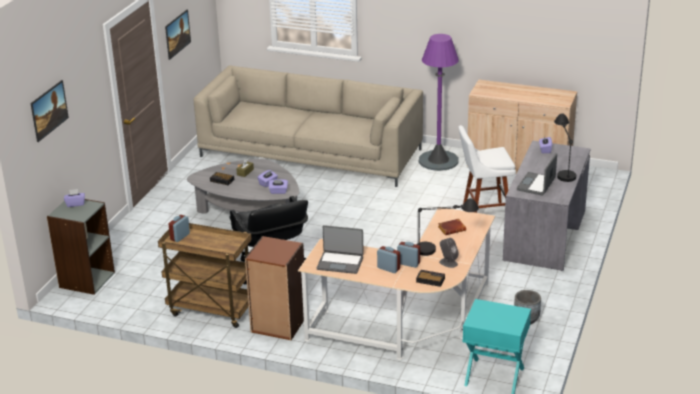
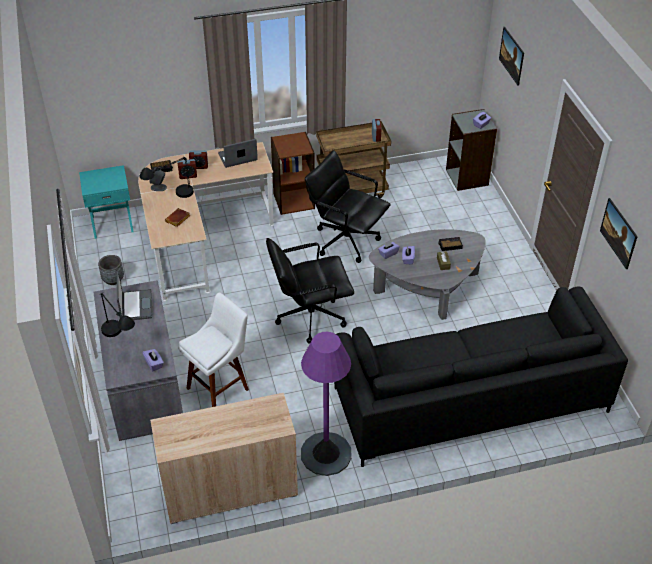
camera: 145 degrees right, 15 degrees up
(310, 153) = (469, 399): beige sofa -> black sofa
(369, 230) = (310, 316): none -> black office chair

